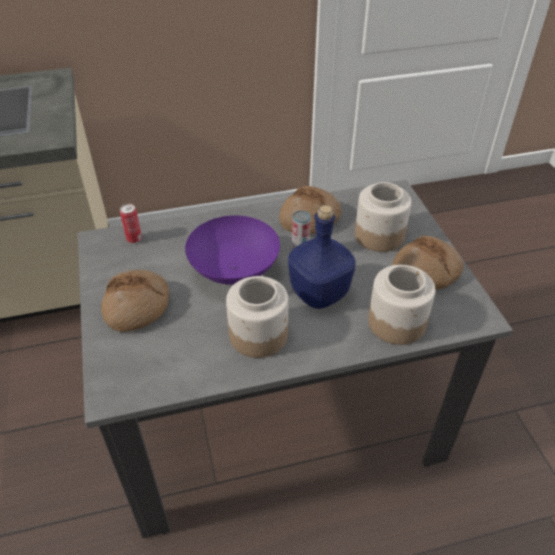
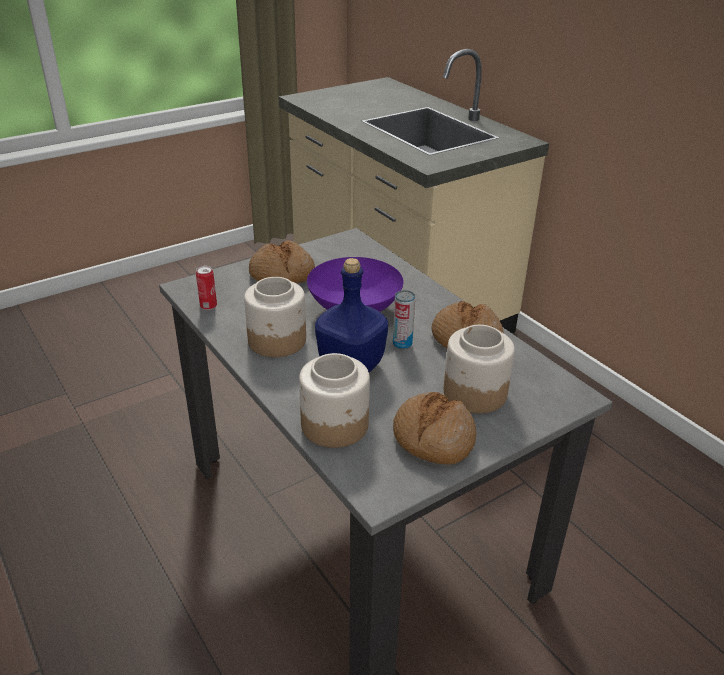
camera: 70 degrees right, 10 degrees down
(134, 239) = (364, 253): can -> can (208, 306)

